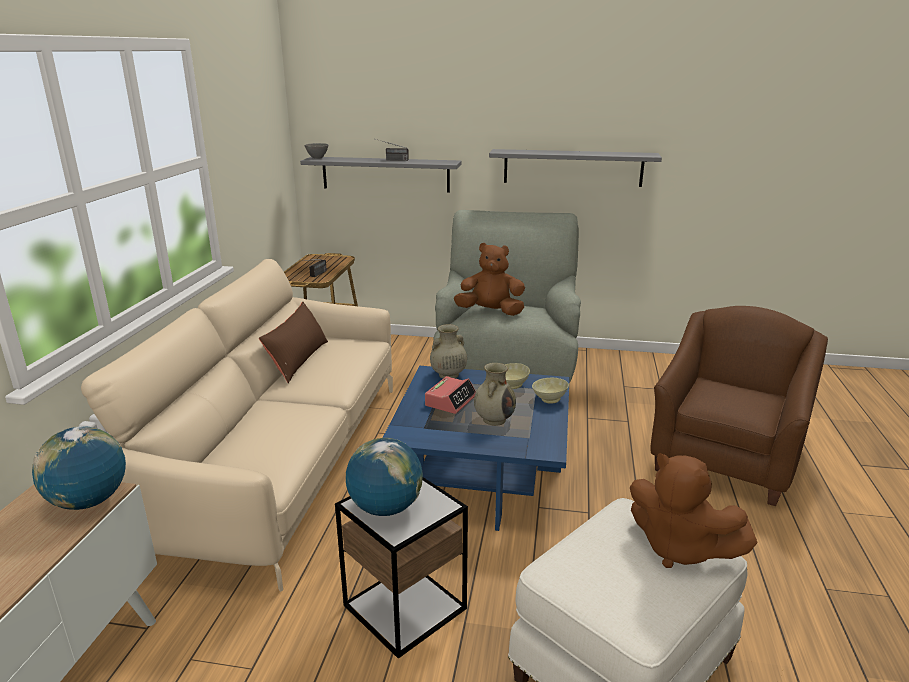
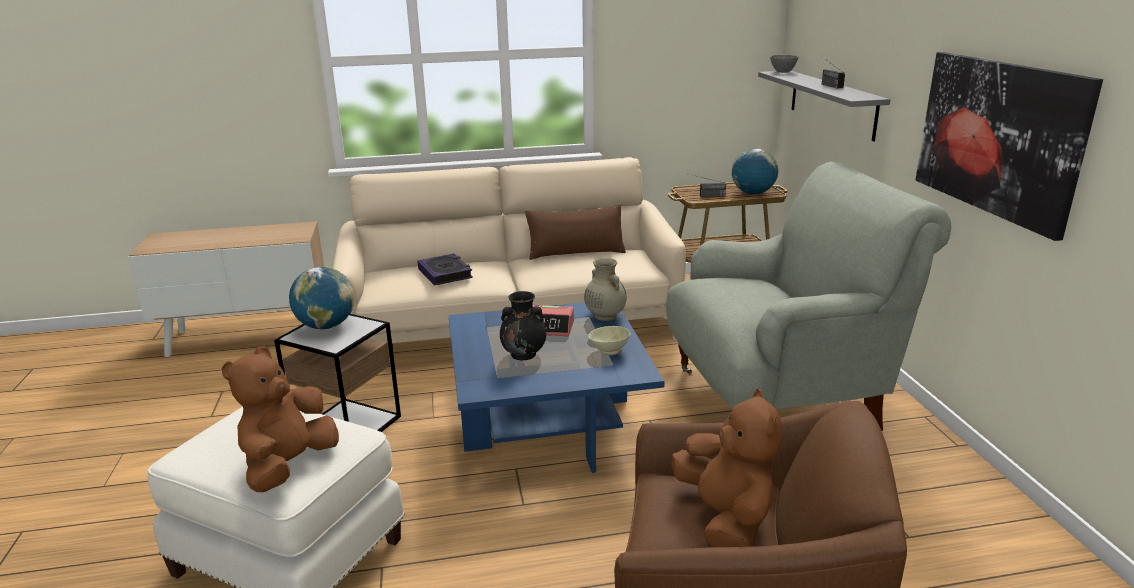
camera: 70 degrees right, 0 degrees up
(89, 501) = (288, 237): globe -> globe (753, 193)
(273, 430) = (445, 273): none -> book
(490, 312) = (729, 286): brown plush toy -> brown plush toy (725, 518)
(494, 419) = (524, 354): beige vase -> black vase
(549, 399) = (592, 376): beige bowl -> none
(572, 167) = (998, 137): grey shelf -> picture

